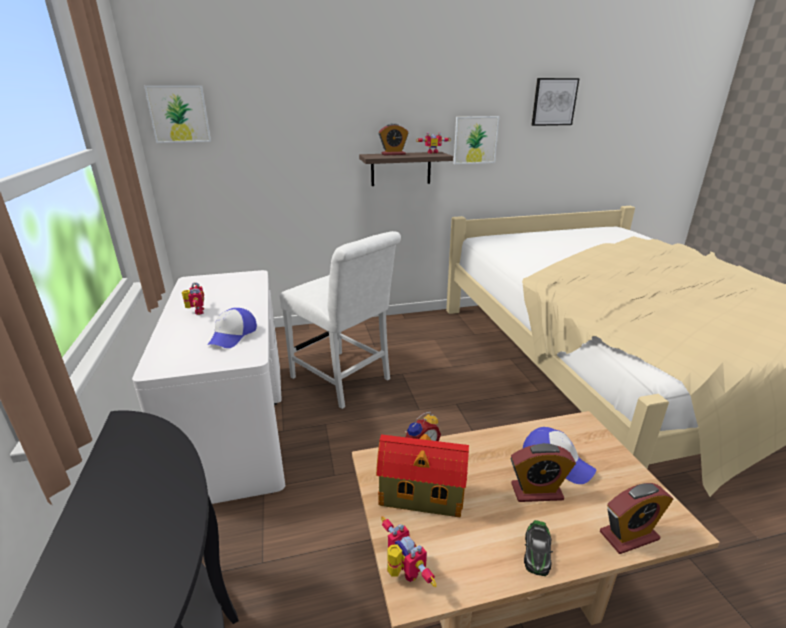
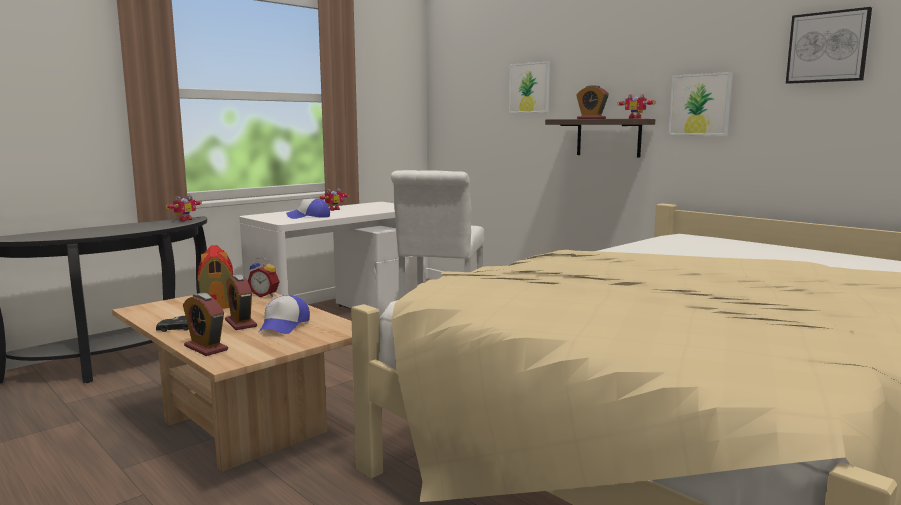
camera: 60 degrees right, 15 degrees down
(179, 114) = (447, 84): picture -> picture (529, 88)
(402, 572) = (149, 305): toy robot -> toy robot (183, 220)

